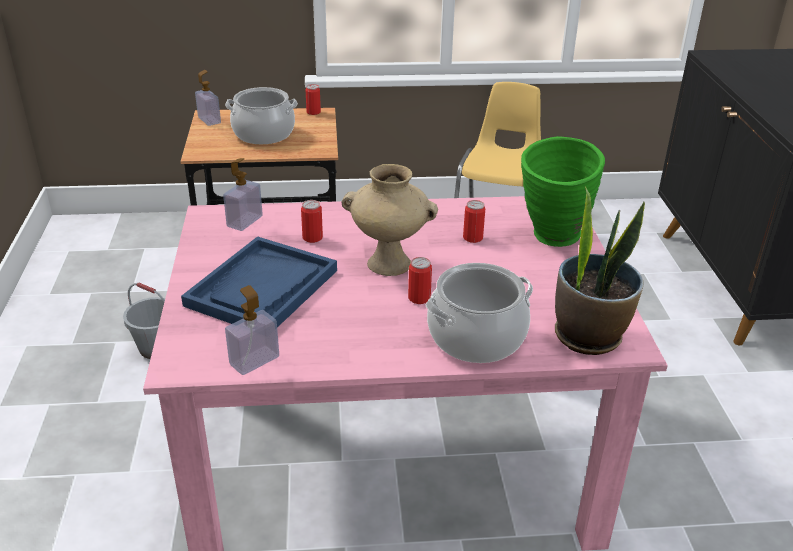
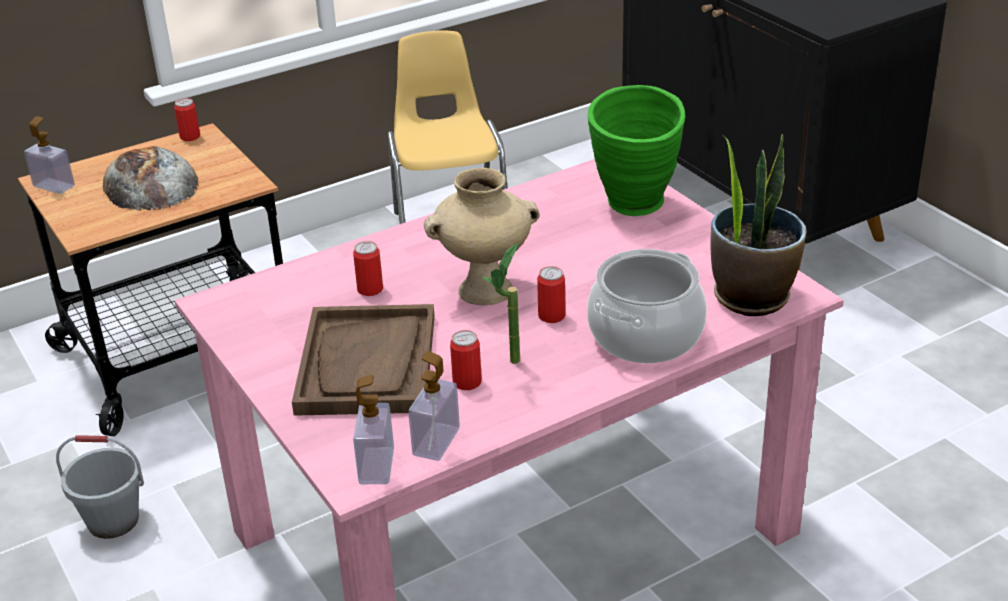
camera: 25 degrees left, 0 degrees up
(245, 221) = (268, 296): soap dispenser -> soap dispenser (376, 466)
(262, 288) = (367, 364): blue tray -> brown tray
(263, 134) = (150, 184): cooking pot -> bread
(355, 323) = (508, 366): none -> potted plant
(473, 238) = (550, 233): can -> can (467, 382)

